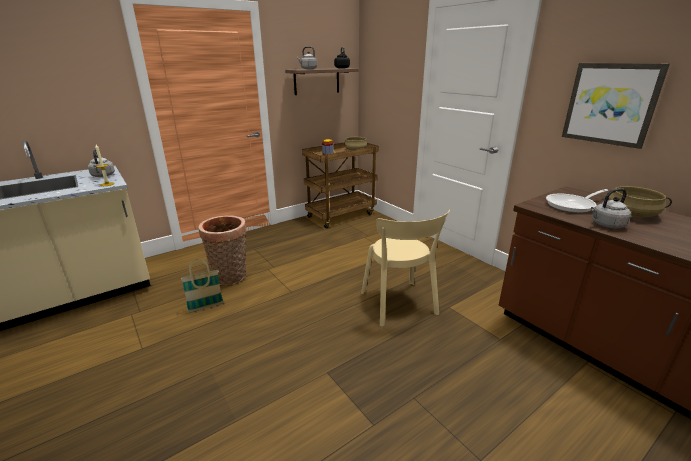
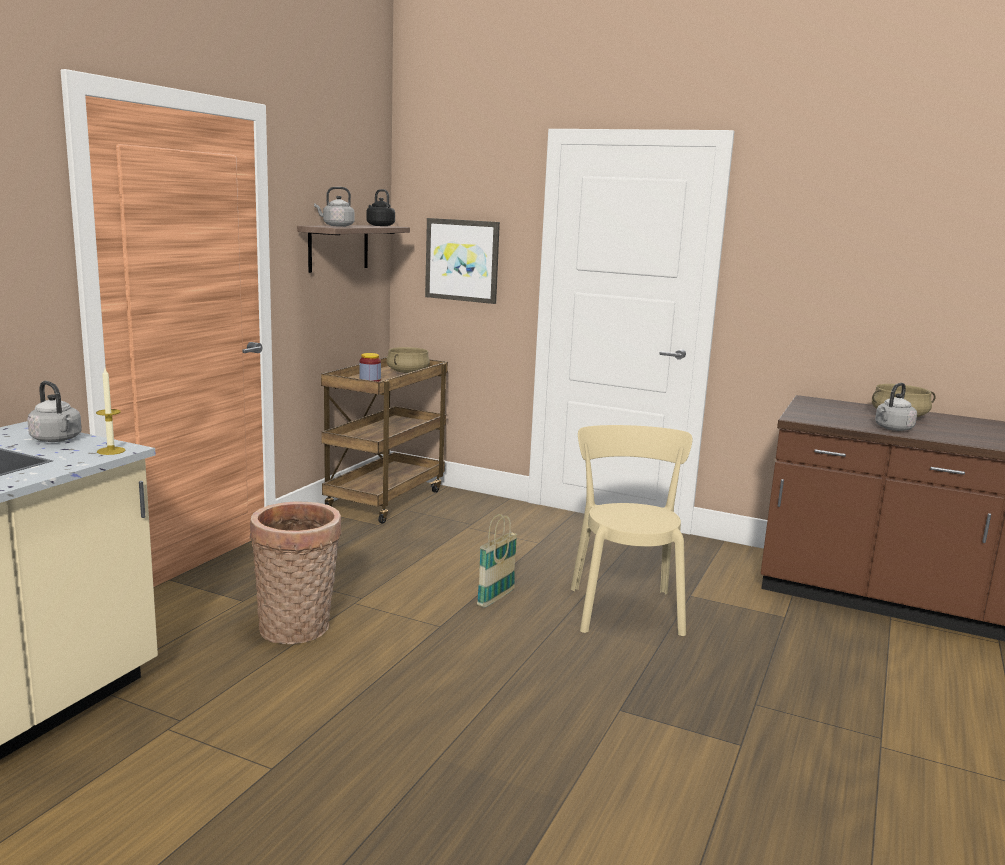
camera: 30 degrees left, 10 degrees down
(206, 307) = (312, 682): basket -> basket (496, 598)
(399, 305) = (624, 607): beige chair -> beige chair turned 135 degrees counterclockwise
(573, 205) = (835, 414): frying pan -> none
(610, 104) = (837, 286): picture -> picture (462, 260)

